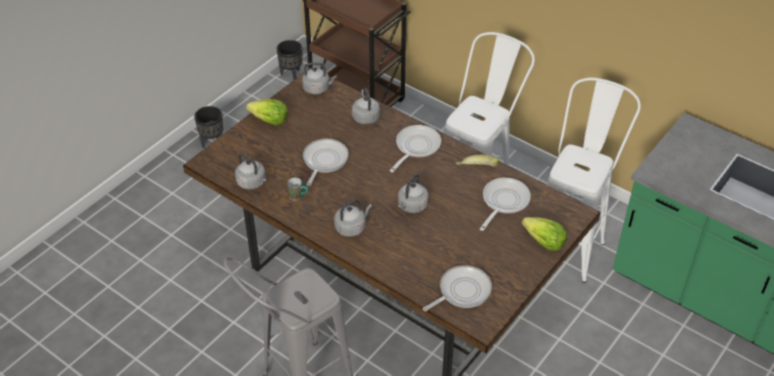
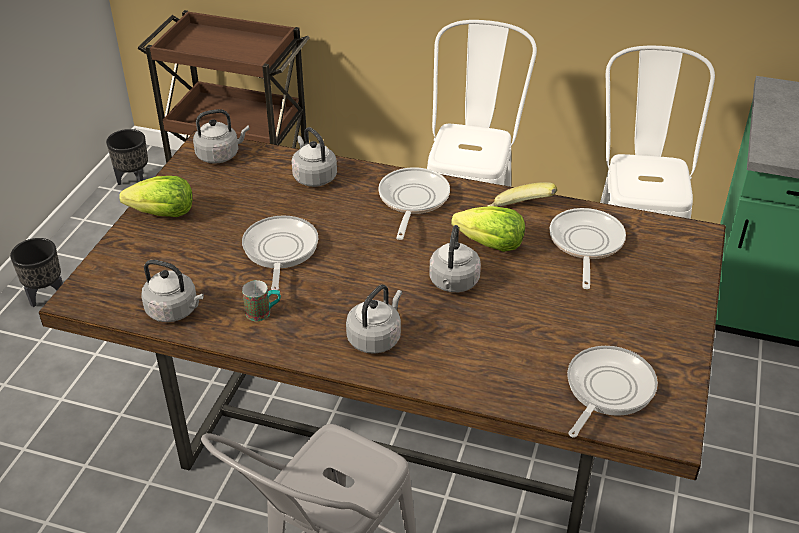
camera: 20 degrees left, 5 degrees down
(544, 242) = (679, 285): lettuce -> lettuce (490, 245)

